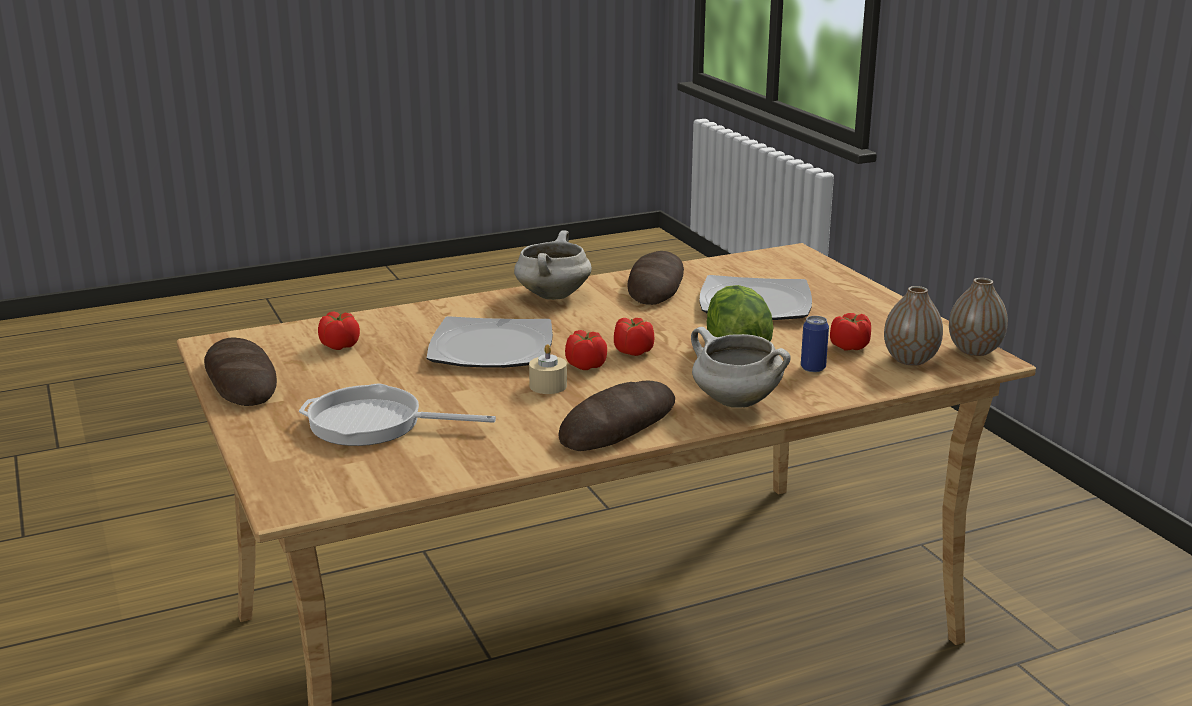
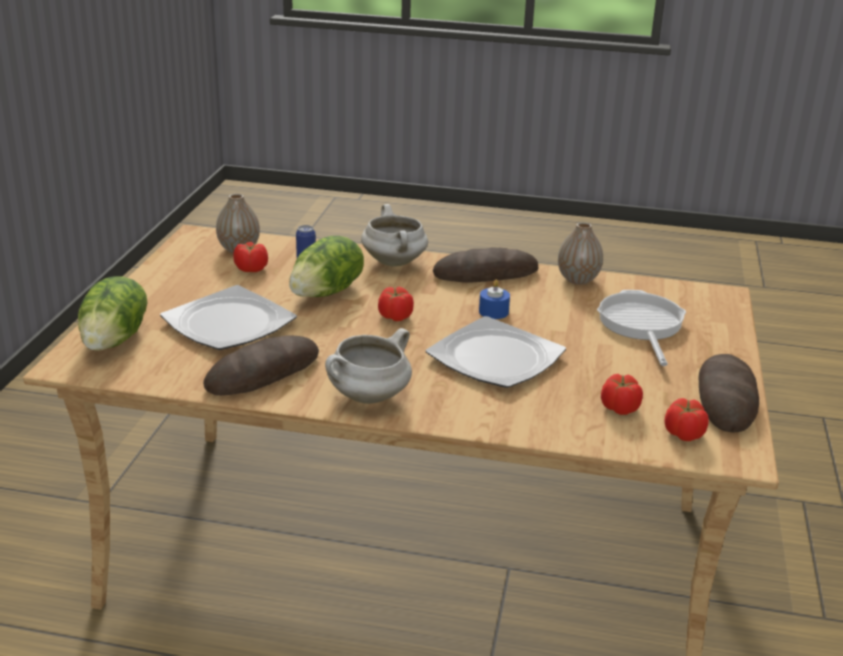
camera: 145 degrees left, 5 degrees up
(374, 424) = (641, 325): frying pan -> frying pan turned 135 degrees counterclockwise
(548, 386) = (493, 312): beige candle -> blue candle
(586, 365) = (446, 317): tomato -> tomato (684, 434)
(803, 271) = (115, 340): none -> lettuce
(974, 350) = (188, 241): vase -> vase (578, 279)

